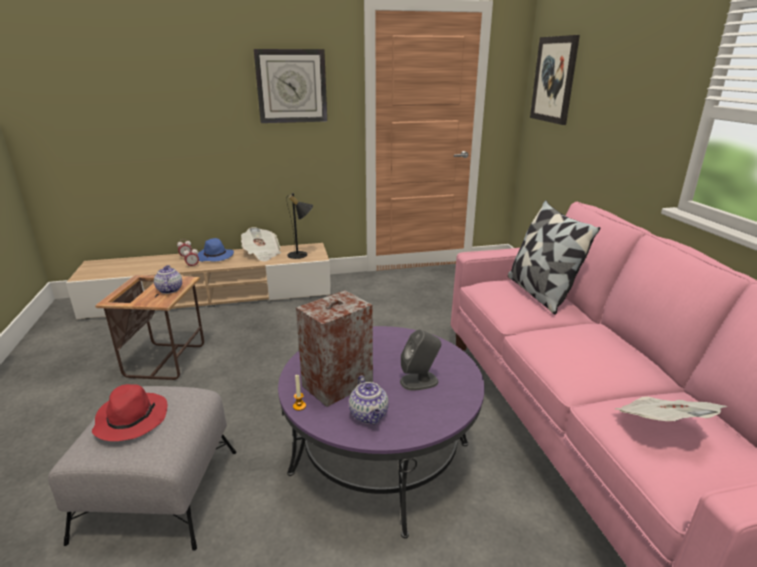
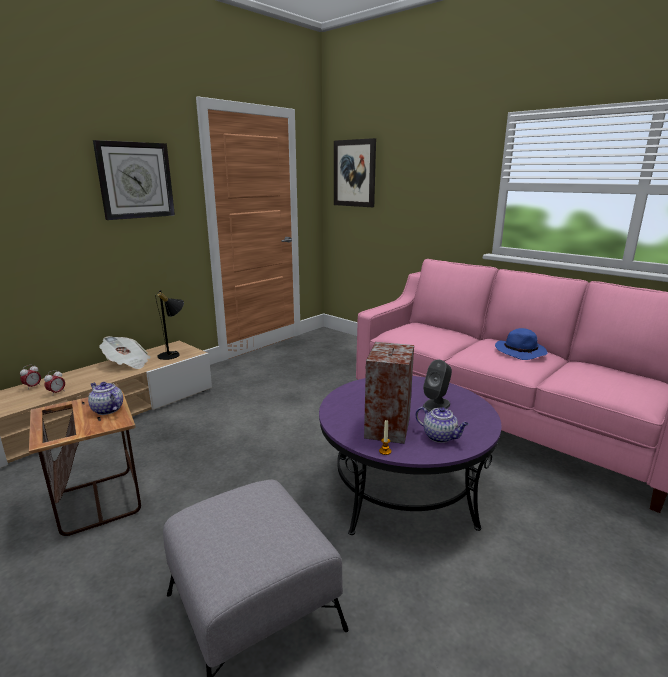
camera: 35 degrees left, 5 degrees down
(131, 419) = (238, 530): red hat -> none
(216, 257) = (73, 378): blue hat -> blue hat (521, 352)
(540, 293) = (432, 329): pillow -> none
(661, 426) = (594, 378): newspaper -> none

